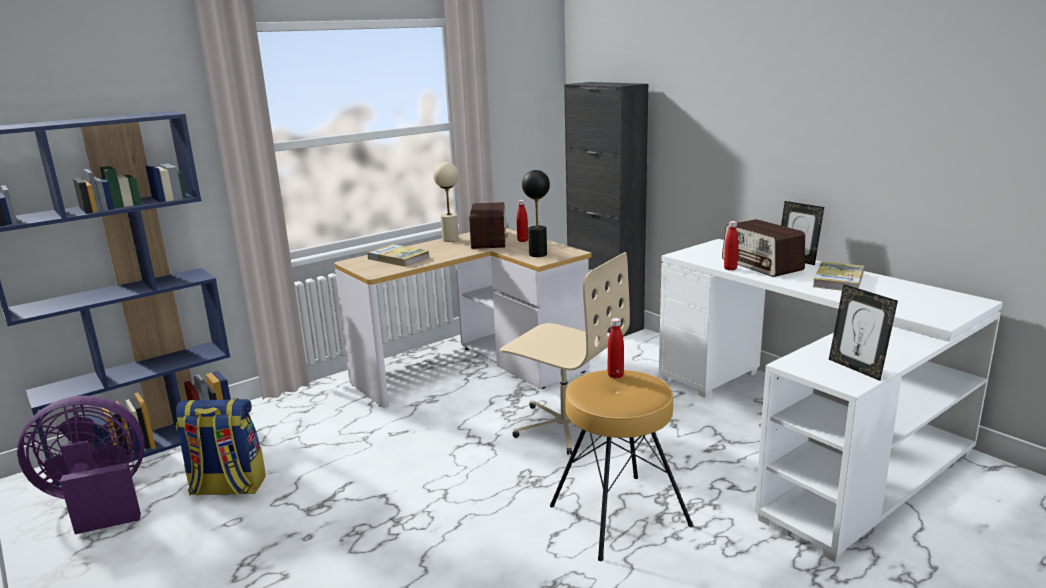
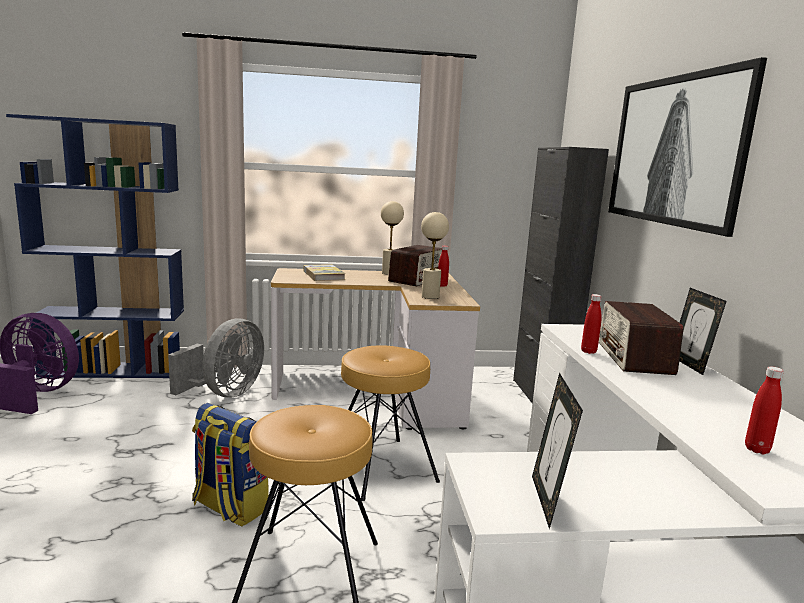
camera: 30 degrees right, 5 degrees down
(227, 488) = (104, 415): backpack -> backpack (229, 507)
(325, 420) = (225, 393): none -> grey fan
(538, 254) = (430, 296): black table lamp -> beige table lamp
(564, 426) = (381, 468): beige office chair -> brown stool
(615, 375) = (332, 414): red bottle -> red bottle (757, 449)
(737, 88) = (676, 151): none -> picture
(838, 280) = (704, 397): book -> none

